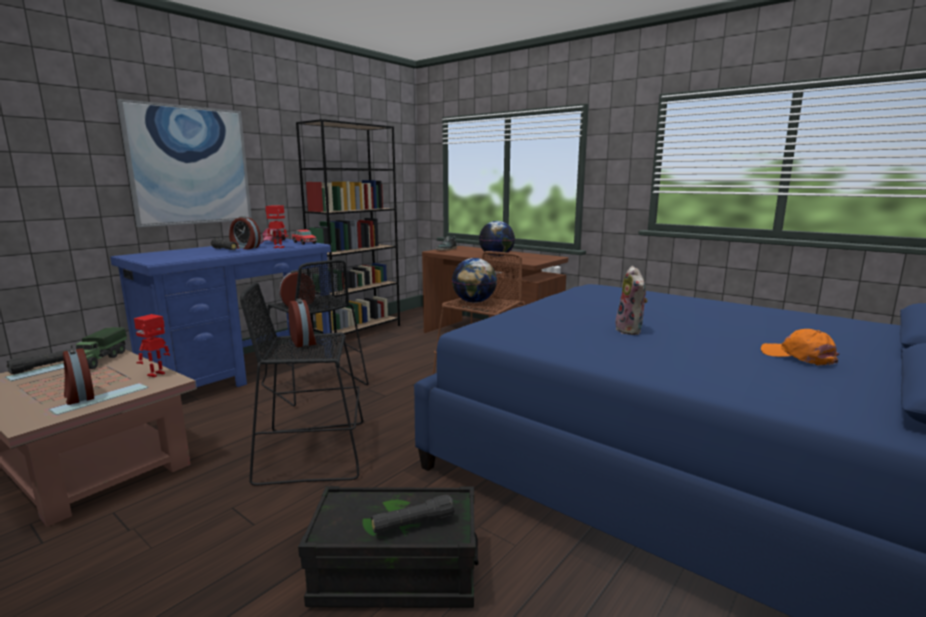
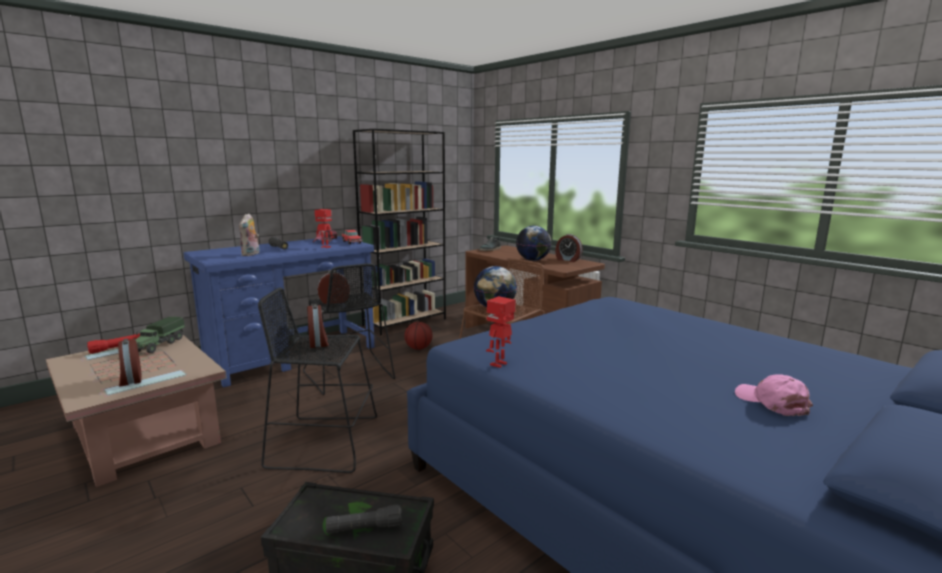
camera: 10 degrees right, 0 degrees up
(44, 367) = (116, 348): black flashlight -> red flashlight
(157, 374) = (198, 362): toy robot -> toy robot (499, 364)
(190, 166) = (255, 172): picture -> none
(245, 248) = (297, 246): alarm clock -> alarm clock (567, 260)
(382, 354) = (419, 348): none -> basketball
(631, 331) = (614, 357): plush toy -> plush toy (251, 254)
(798, 356) = (772, 402): orange cap -> pink cap

